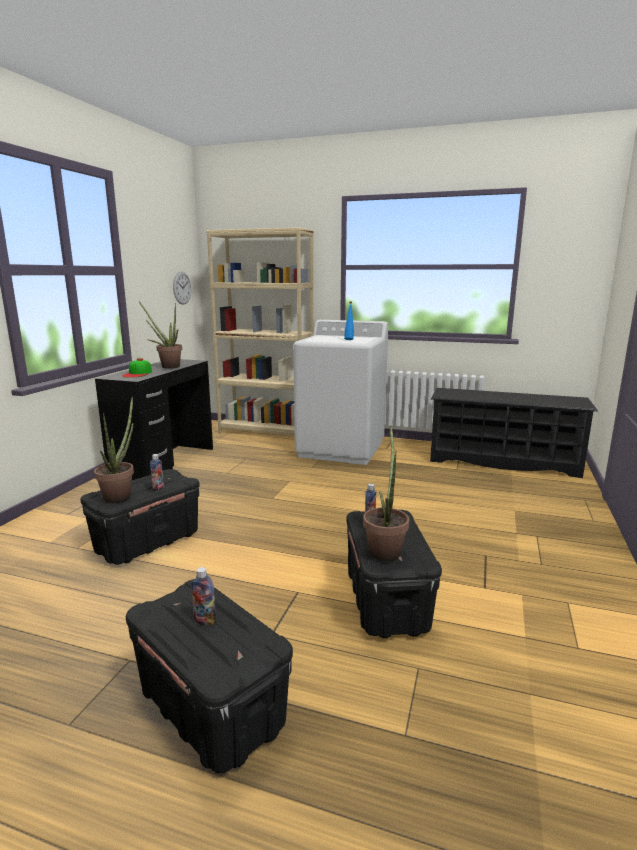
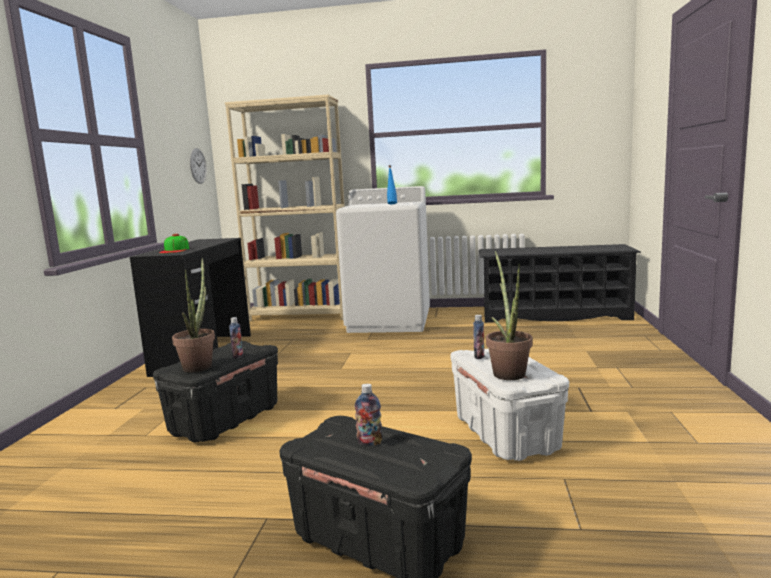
camera: 10 degrees left, 5 degrees down
(167, 366) = (201, 244): potted plant -> none
(387, 602) = (506, 434): black storage box -> white storage box

